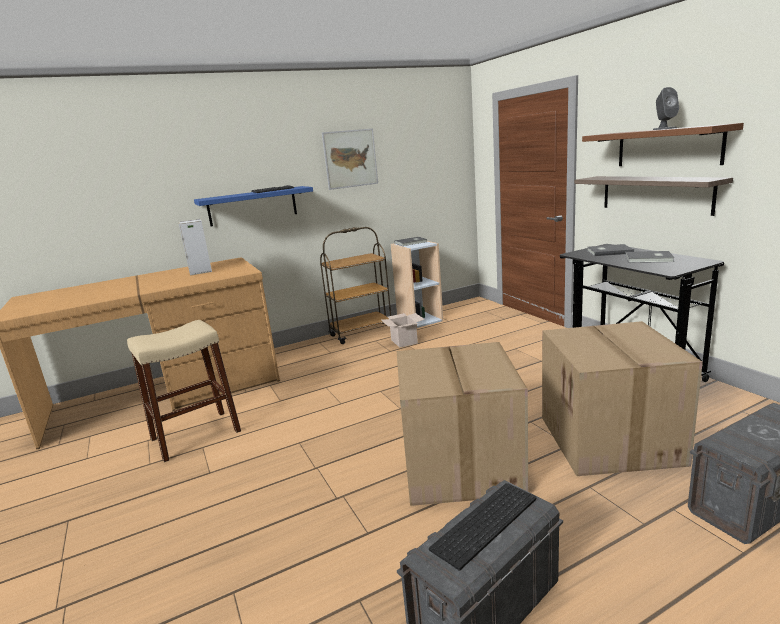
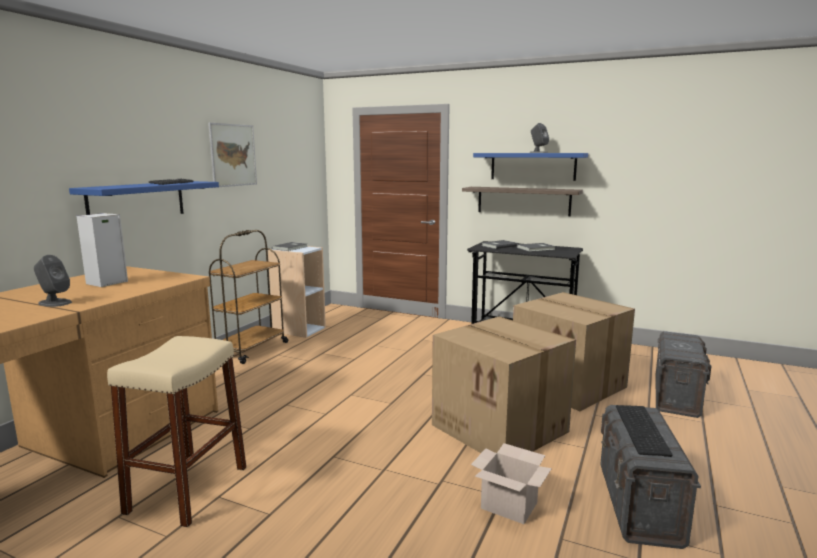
camera: 40 degrees left, 5 degrees down
(145, 286) = (54, 303): none -> grey speaker
(405, 341) = (312, 350): cardboard box -> cardboard box (510, 506)
(668, 147) = (533, 166): brown shelf -> blue shelf

